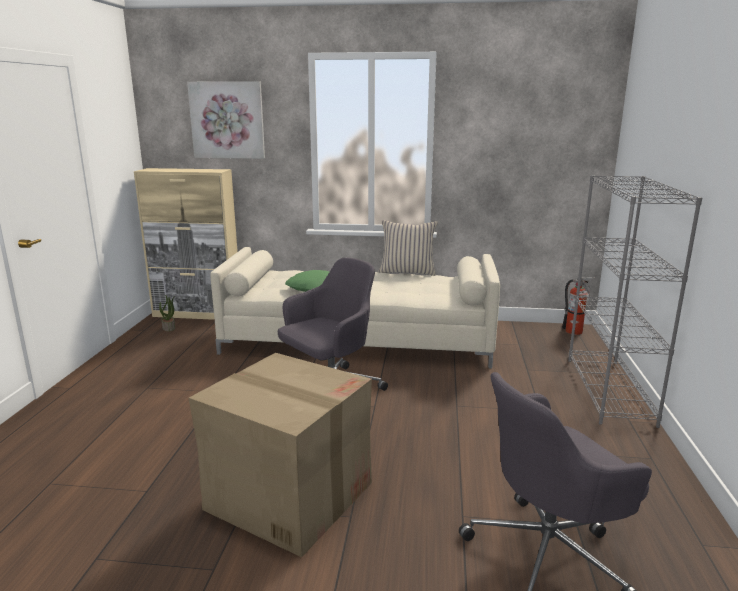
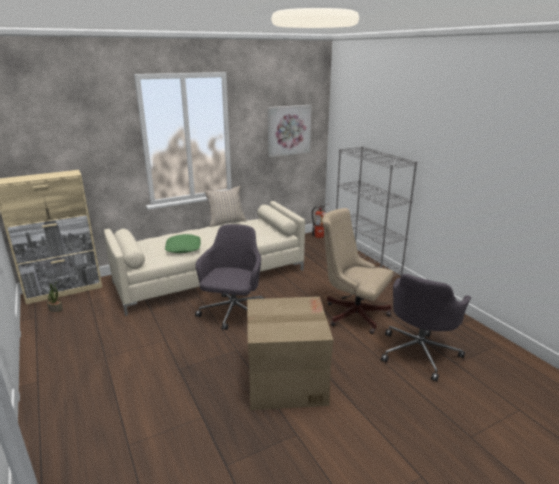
camera: 35 degrees left, 5 degrees up
(227, 120) = (70, 130): picture -> picture (288, 130)
(498, 449) = (352, 313): none -> beige office chair

